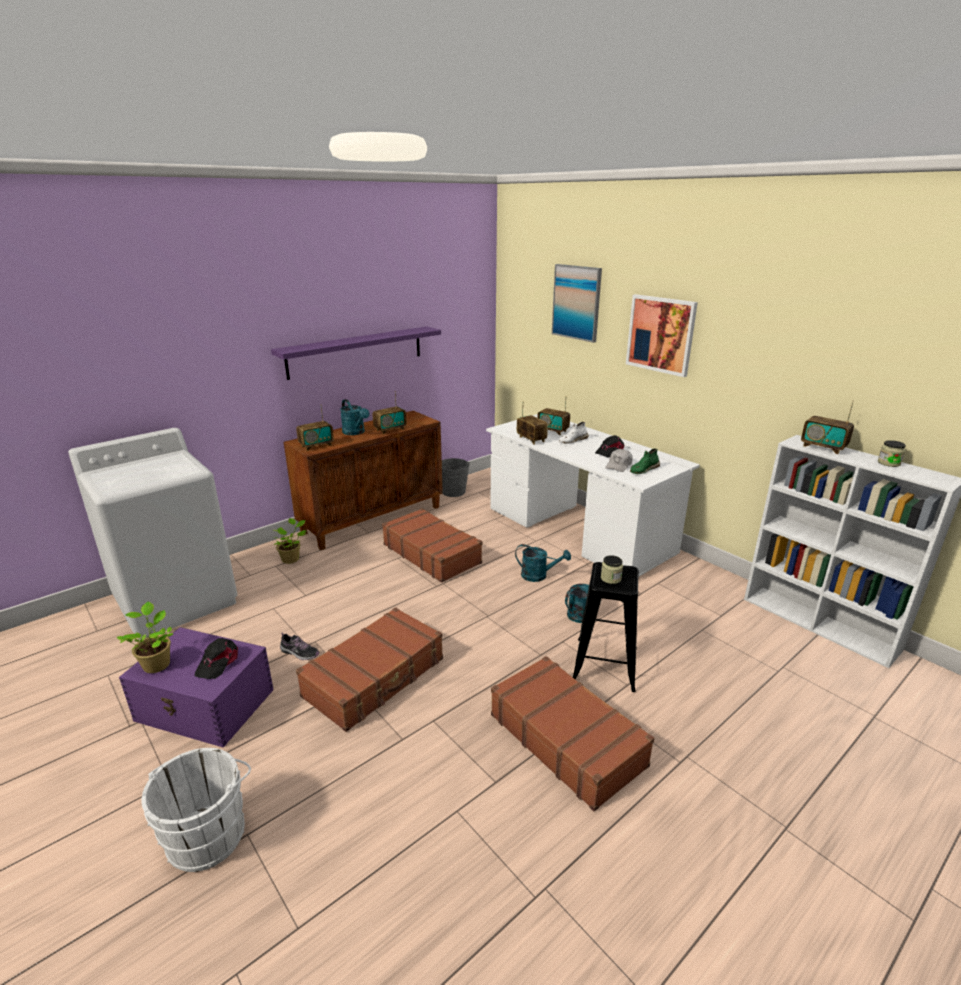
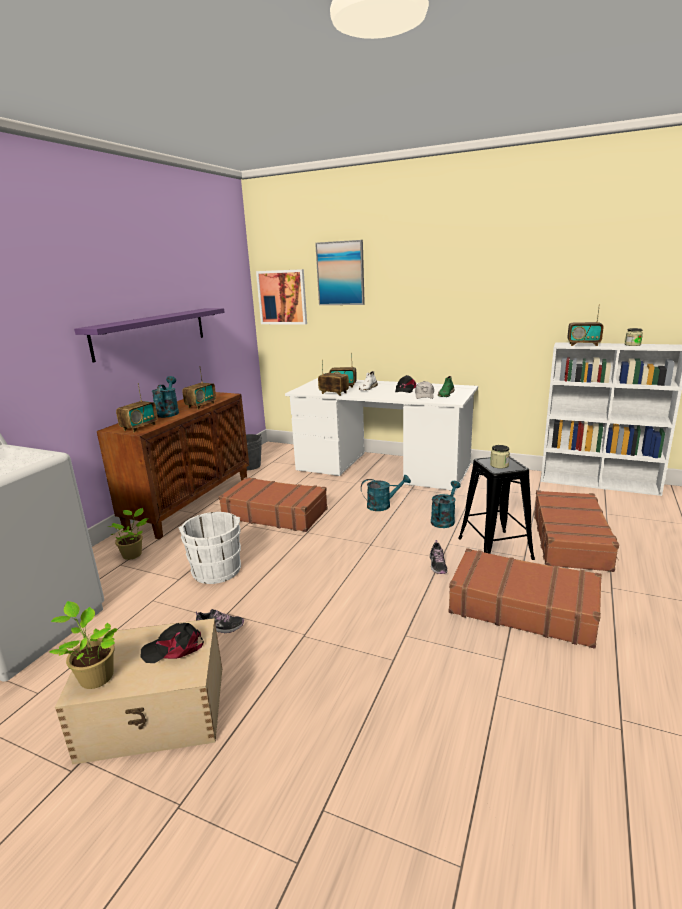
camera: 25 degrees left, 5 degrees down
(206, 705) = (156, 712): purple storage box -> beige storage box
(209, 833) = (279, 830): white bucket -> white bucket (216, 568)
(218, 662) = (174, 648): black cap -> black cap turned 90 degrees clockwise
(355, 432) = (168, 412): turquoise watering can -> turquoise watering can turned 120 degrees counterclockwise
(375, 678) = (318, 622): brown suitcase -> brown suitcase (571, 540)
(529, 661) = (437, 565): none -> shoe
(661, 334) = (426, 286): picture -> picture (282, 297)

